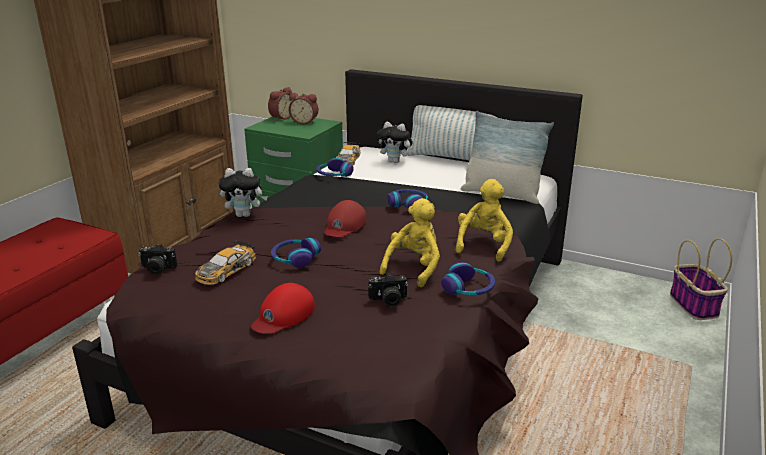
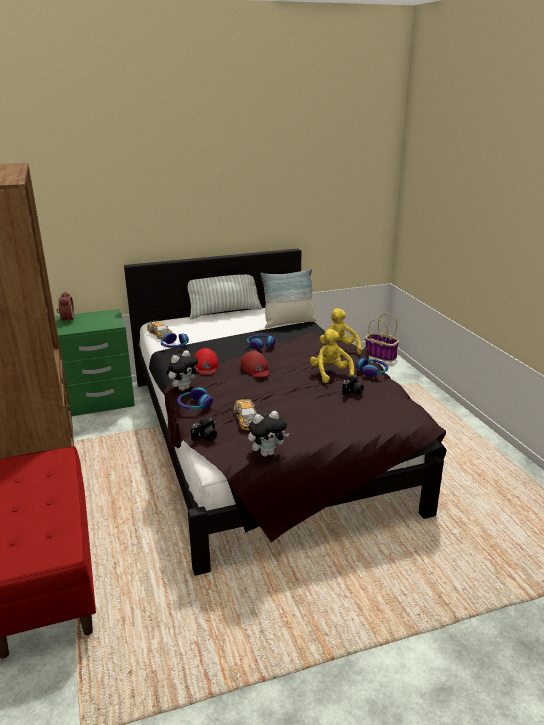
camera: 45 degrees left, 0 degrees up
(283, 315) = (323, 422): red cap -> red cap (206, 366)
(295, 258) = (269, 395): headphones -> headphones (194, 405)
(304, 122) = (93, 317): alarm clock -> none
(395, 162) = (193, 325): plush toy -> plush toy (267, 453)

